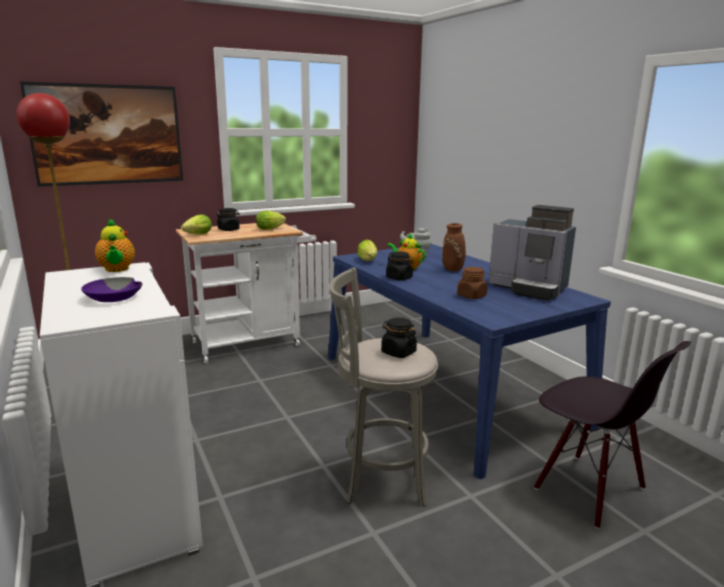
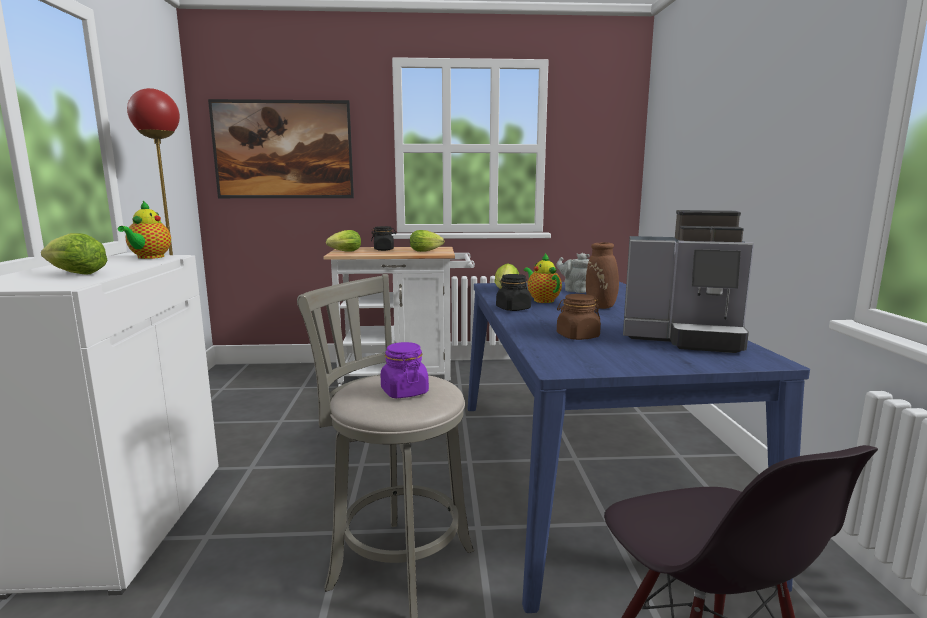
camera: 25 degrees right, 5 degrees down
(114, 297) = (73, 274): purple bowl -> lettuce
(398, 352) = (404, 392): black jar -> purple jar
(529, 289) = (683, 338): coffee machine -> coffee machine turned 45 degrees counterclockwise

